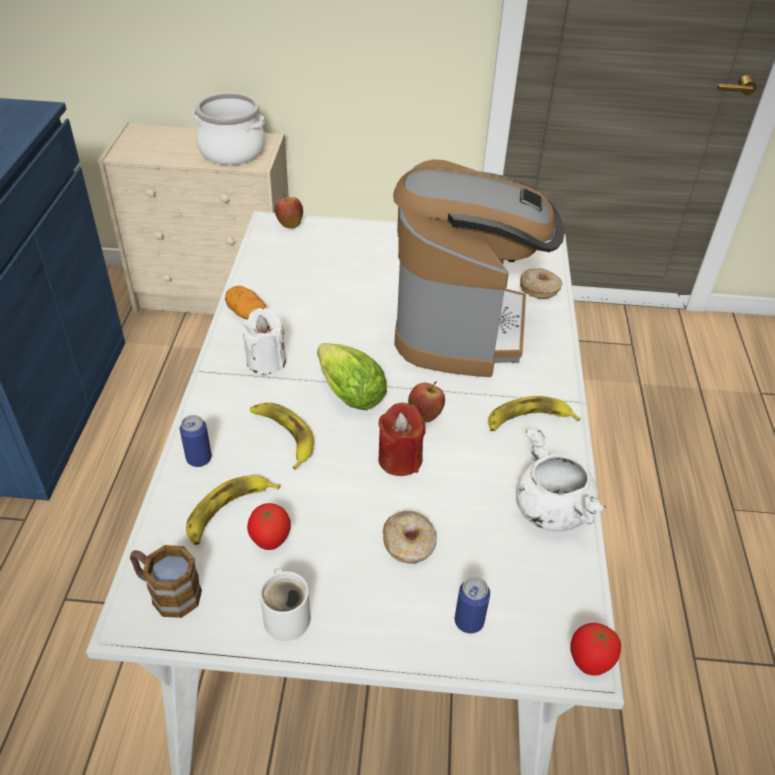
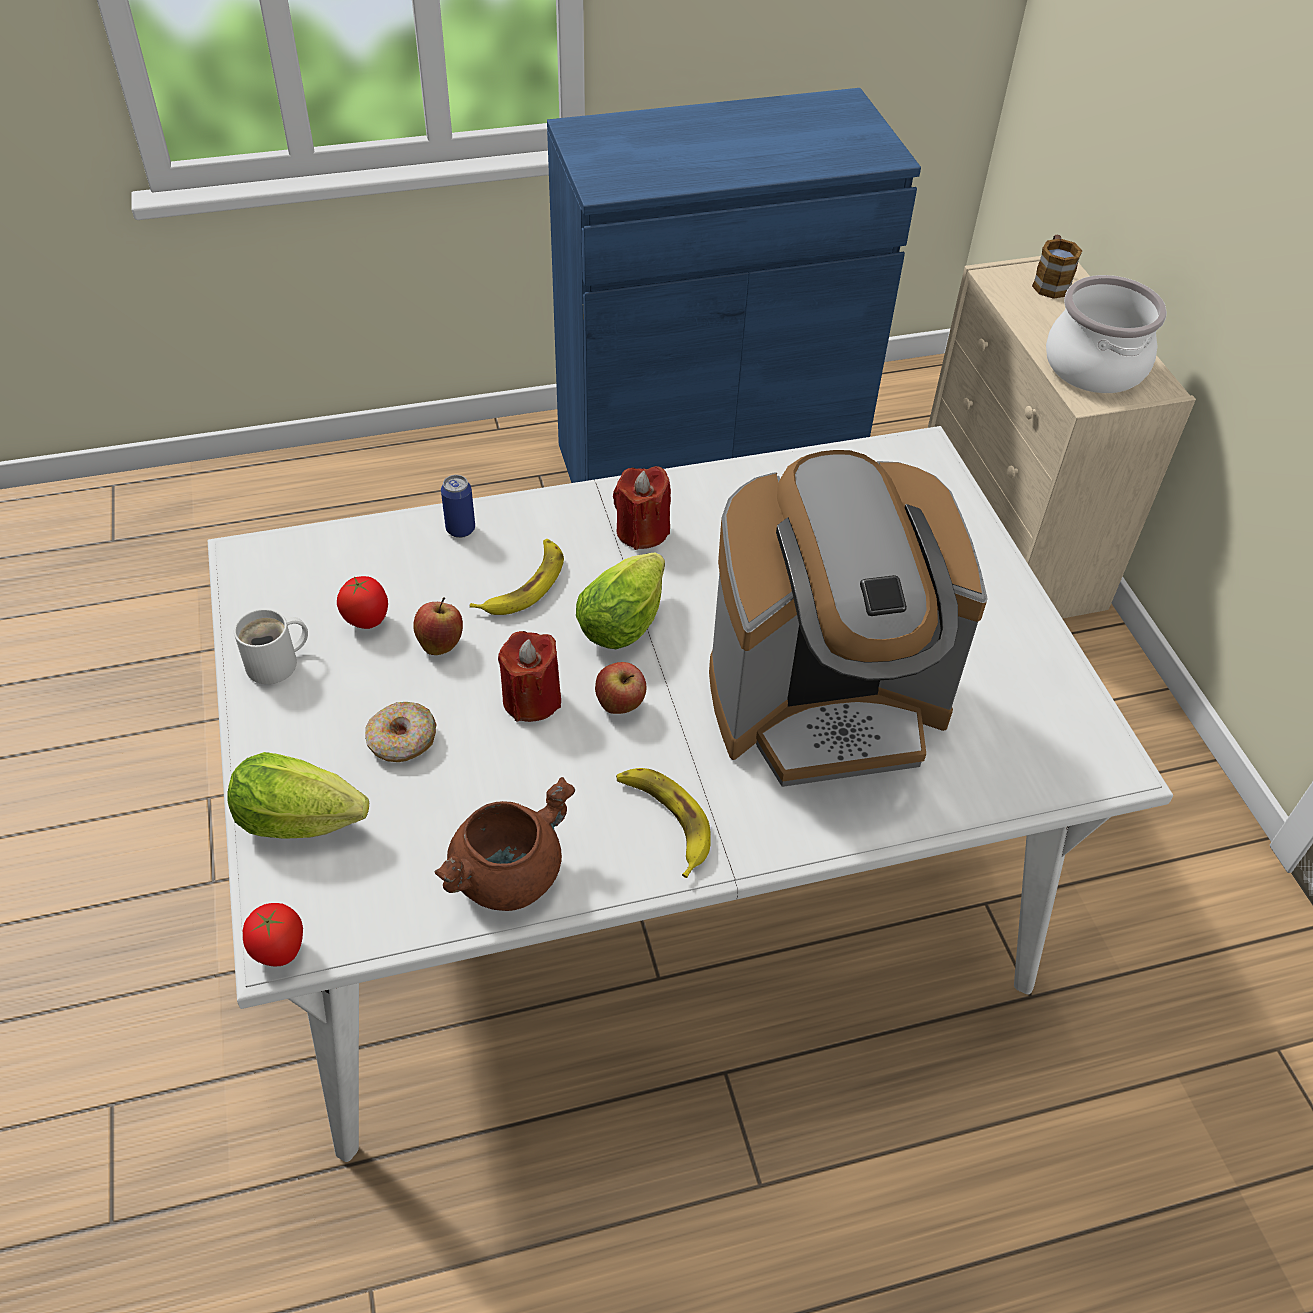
camera: 70 degrees right, 5 degrees up
(168, 592) = (281, 567): mug -> mug (1050, 282)
(228, 512) = (395, 576): banana -> none
(246, 313) = (719, 487): potato -> none
(266, 361) = (642, 531): white candle -> red candle
(289, 224) = (934, 466): apple -> apple (440, 644)
(469, 622) = (307, 821): can -> lettuce
(539, 289) = (979, 782): donut -> none
(550, 509) = (507, 873): white cooking pot -> brown cooking pot

